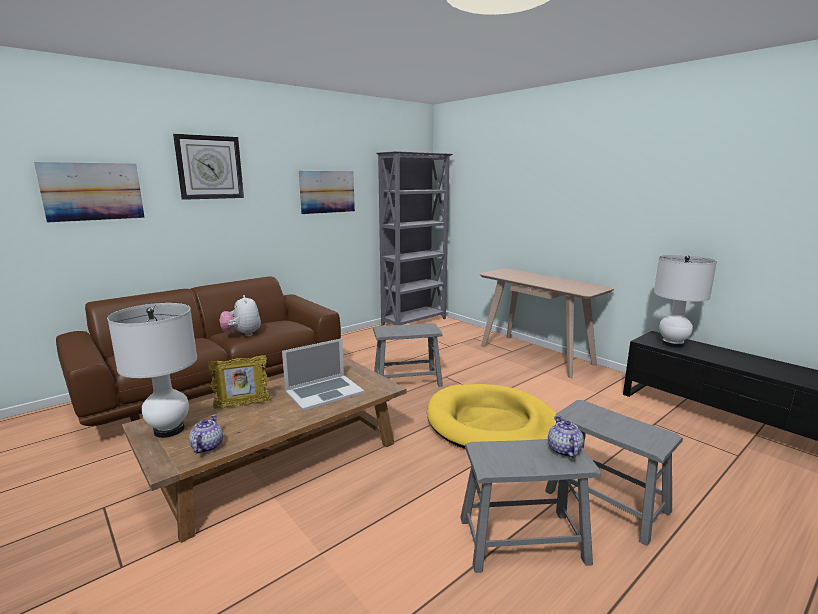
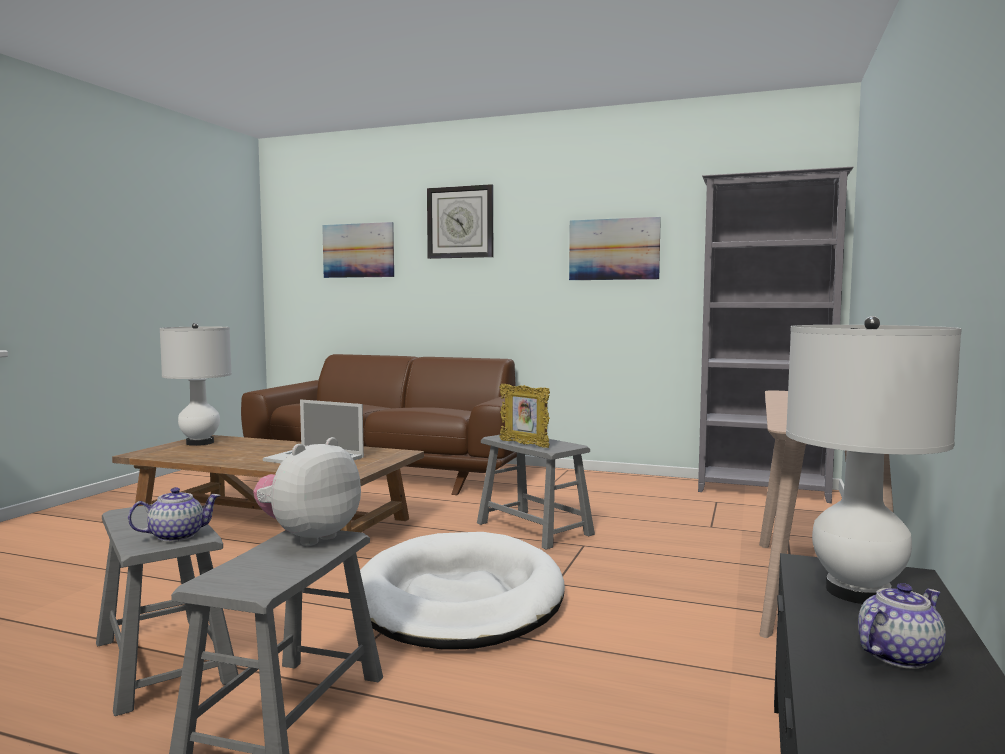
camera: 60 degrees right, 10 degrees down
(207, 446) = (175, 454): teapot -> teapot (898, 655)
(242, 334) = (399, 407): plush toy -> plush toy (309, 537)
(242, 405) = (261, 447): picture frame -> picture frame (524, 444)
(492, 424) = (460, 598): yellow dog bed -> white dog bed

